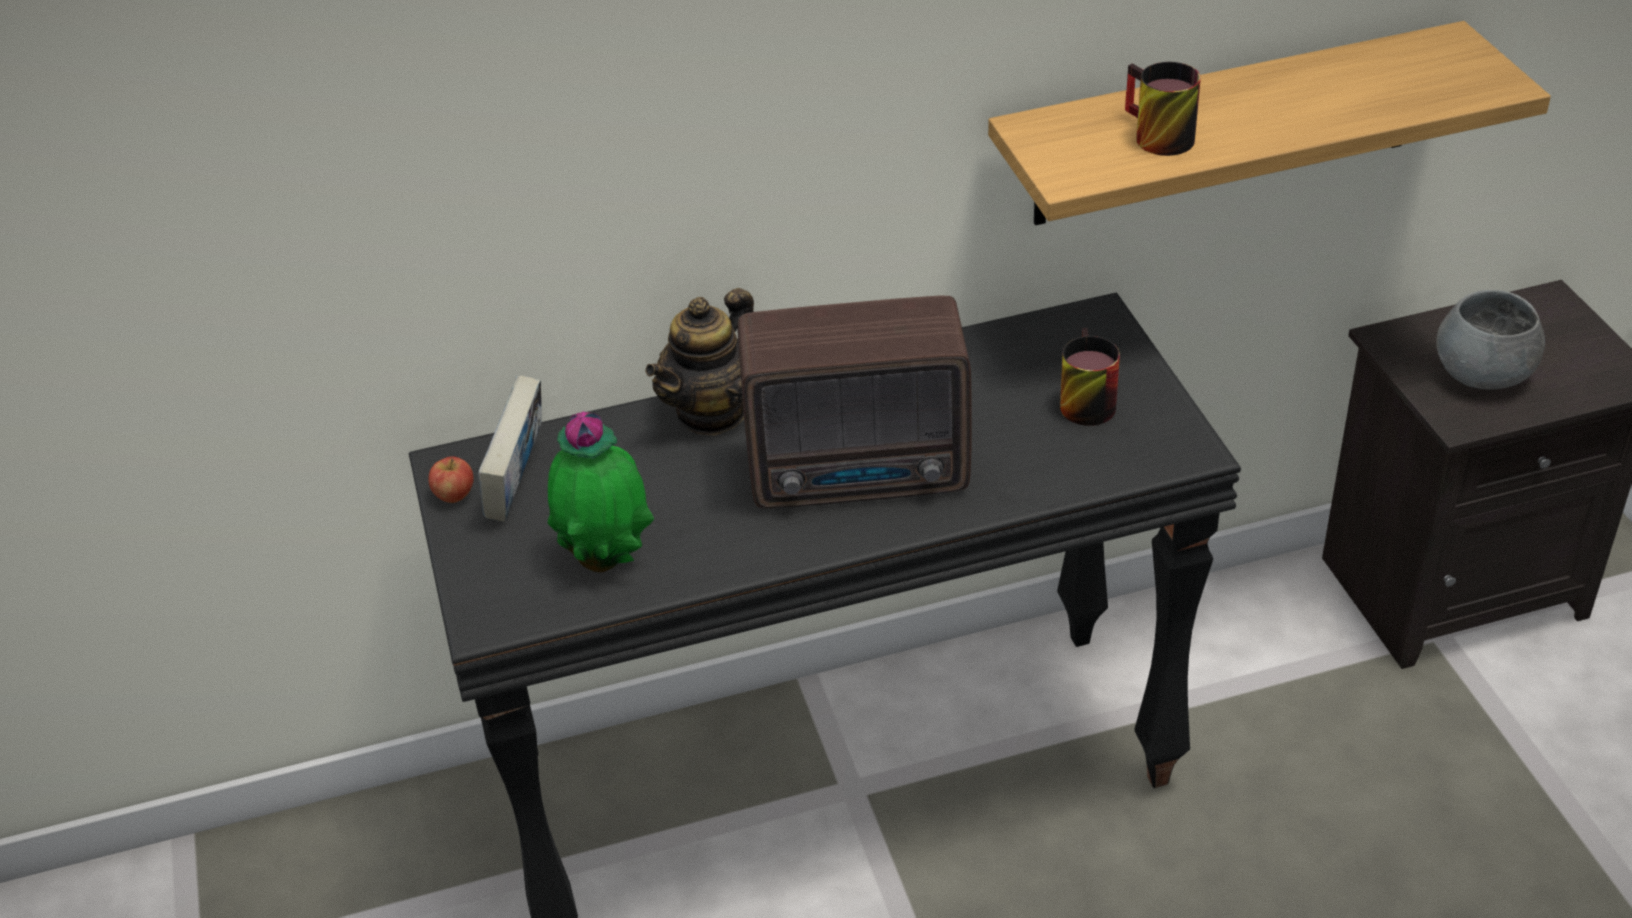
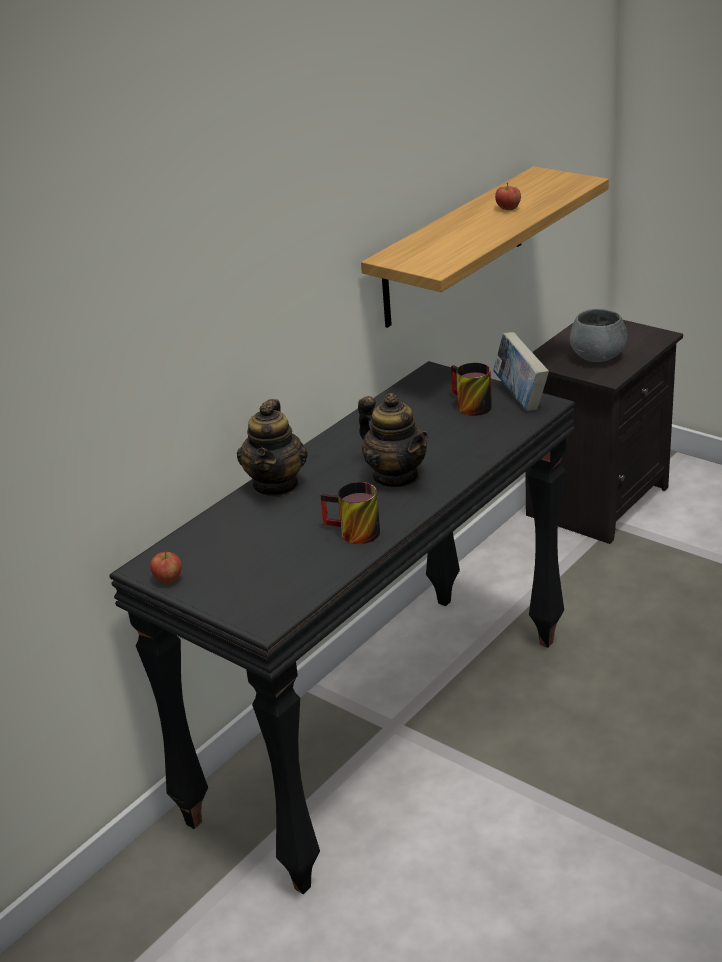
camera: 35 degrees left, 10 degrees down
(519, 486) = (204, 559): book -> book (520, 397)
(608, 560) = (302, 566): potted plant -> none
(863, 475) = (396, 476): radio -> teapot
(1153, 137) = (455, 243): mug -> mug (352, 534)
(1312, 98) = (508, 209): none -> apple

